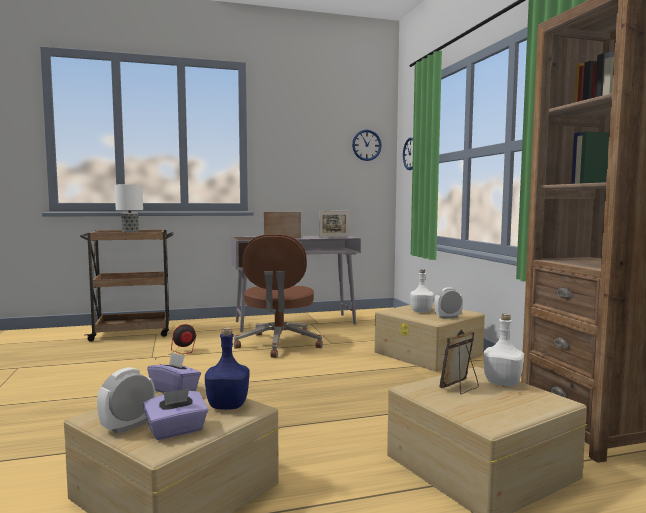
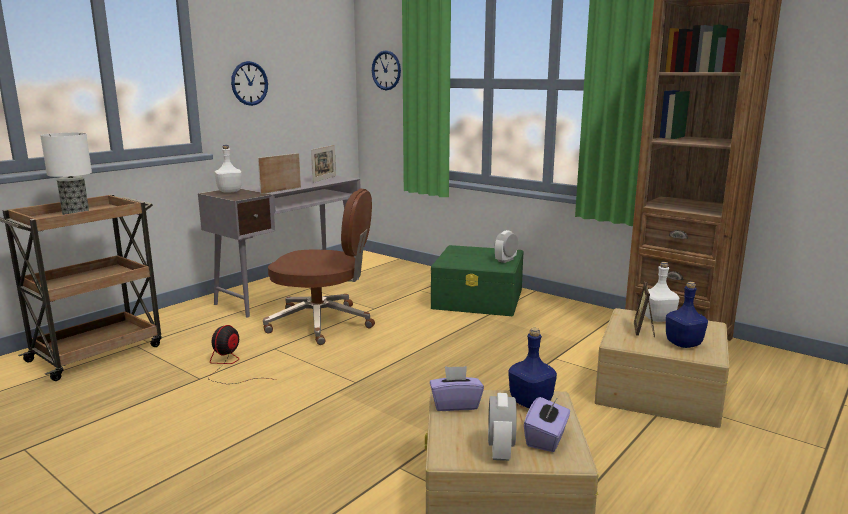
camera: 35 degrees left, 10 degrees up
(278, 344) = (322, 323): brown office chair -> brown office chair turned 45 degrees counterclockwise
(366, 145) = (327, 56): wall clock -> wall clock (249, 83)
(421, 311) = (472, 257): white bottle -> white bottle (230, 191)
(428, 353) = (478, 299): beige storage box -> green storage box
(481, 408) = (684, 344): none -> blue bottle

